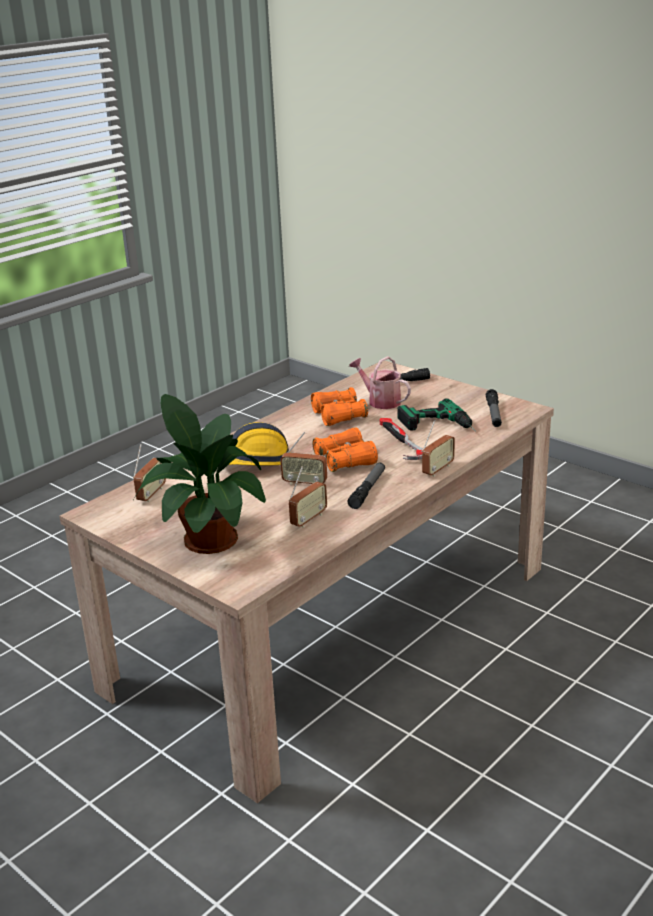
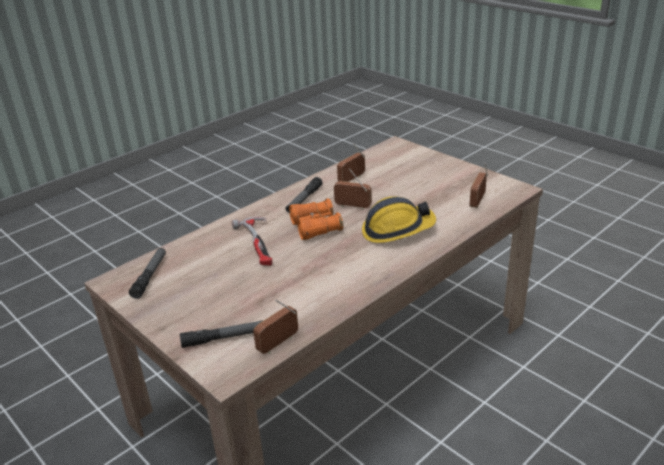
camera: 175 degrees left, 5 degrees up
(209, 537) = (421, 170): potted plant -> none
(339, 415) = (310, 284): orange binoculars -> none
(380, 401) = (257, 305): watering can -> none
(437, 470) = (242, 215): radio -> radio (278, 344)
(439, 427) = (215, 261): power drill -> none

